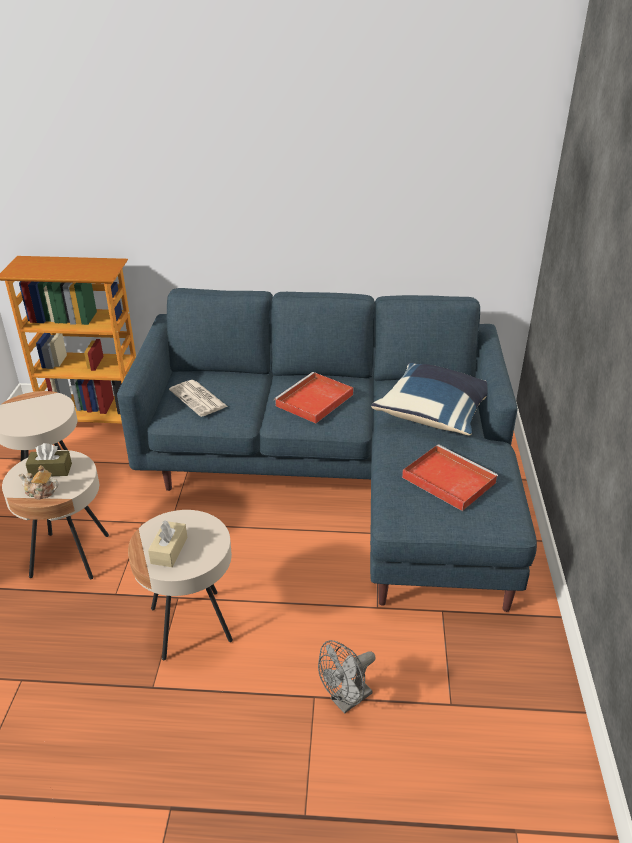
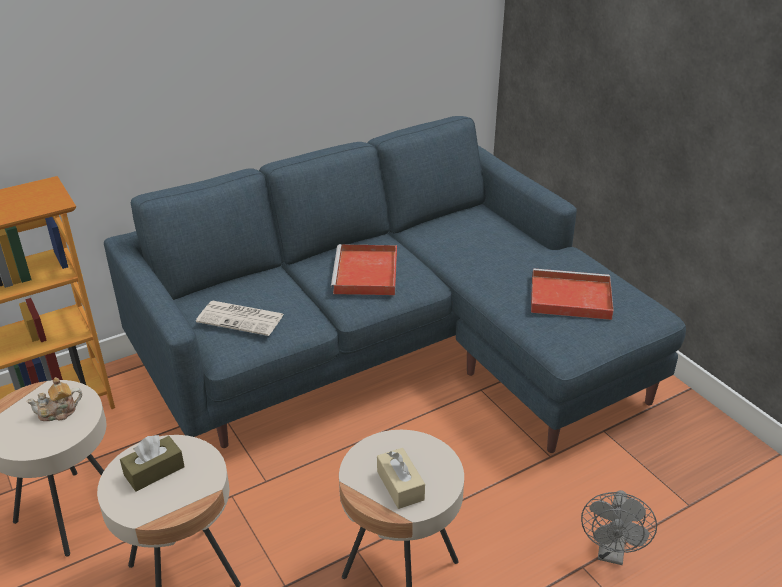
camera: 35 degrees left, 0 degrees up
(40, 492) = (174, 501): teapot -> teapot (58, 412)
(435, 413) = (490, 243): blue pillow -> none

